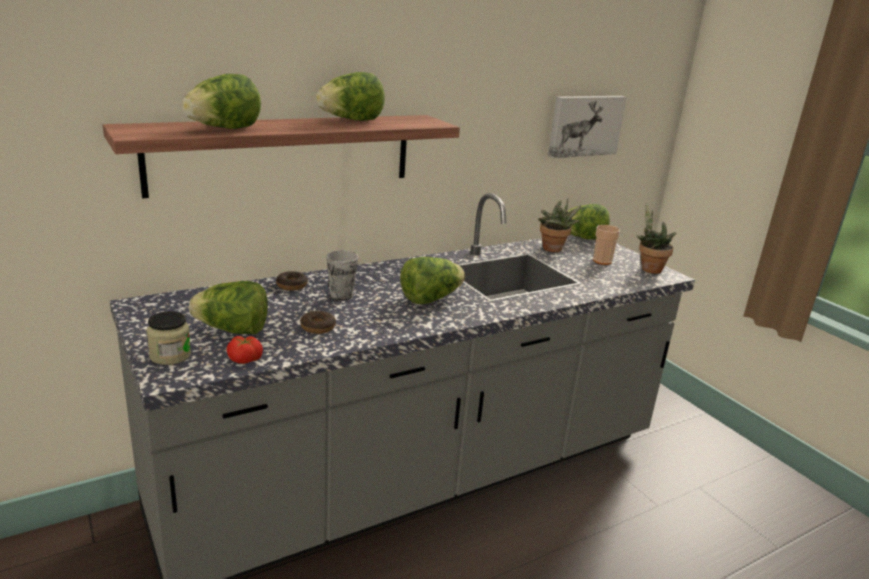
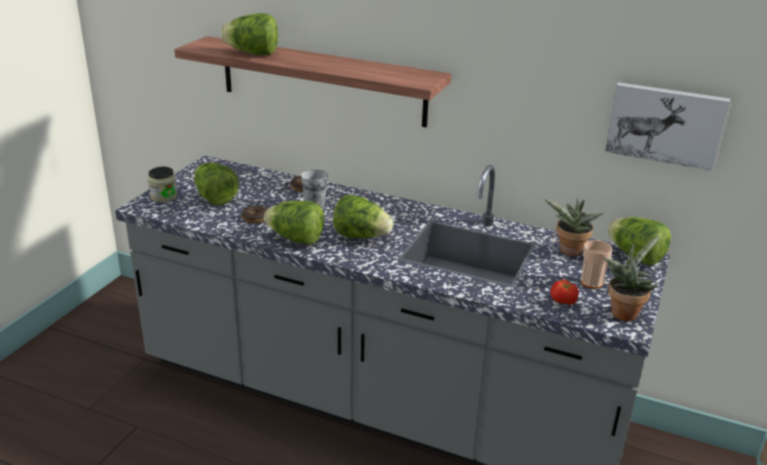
camera: 55 degrees right, 5 degrees up
(245, 360) = (184, 216): tomato -> tomato (563, 300)
(351, 120) = (361, 65): lettuce -> lettuce (296, 239)

